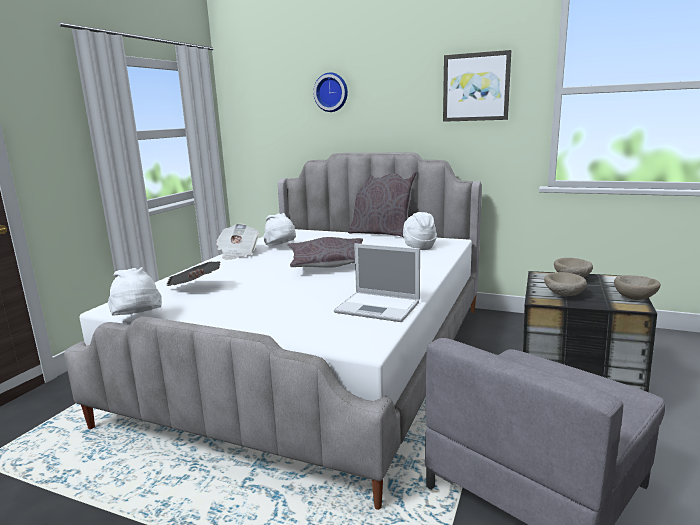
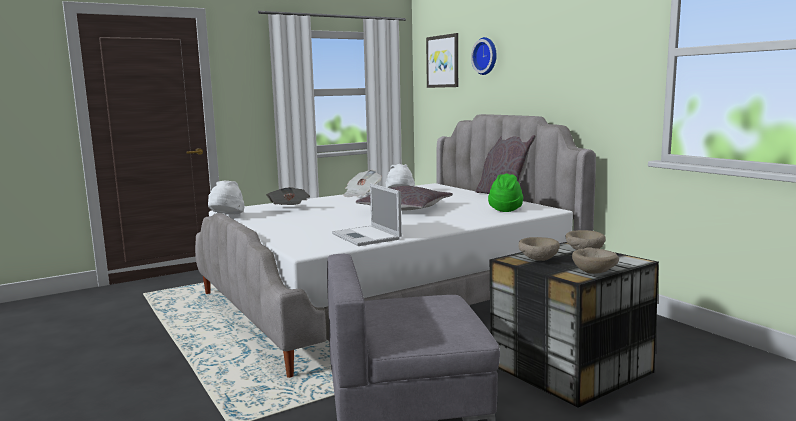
camera: 35 degrees right, 5 degrees down
(419, 247) = (505, 209): white hat -> green hat
(476, 87) = (597, 49): picture -> picture (443, 61)

